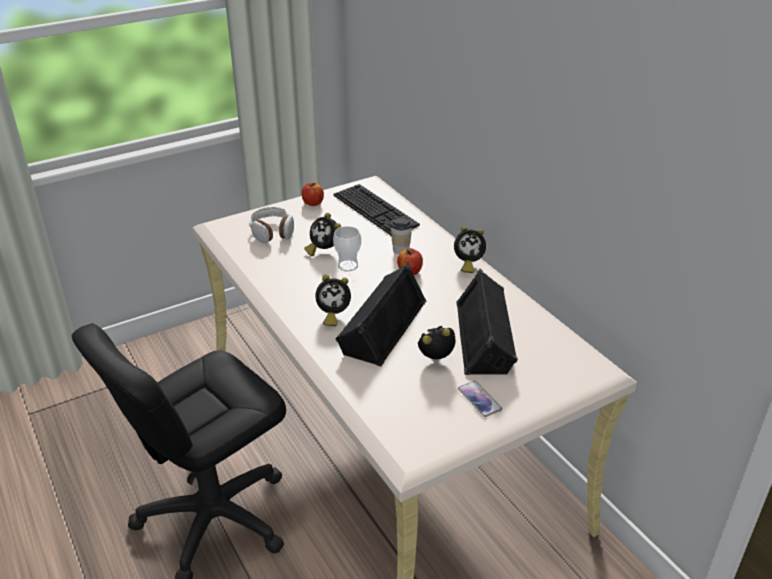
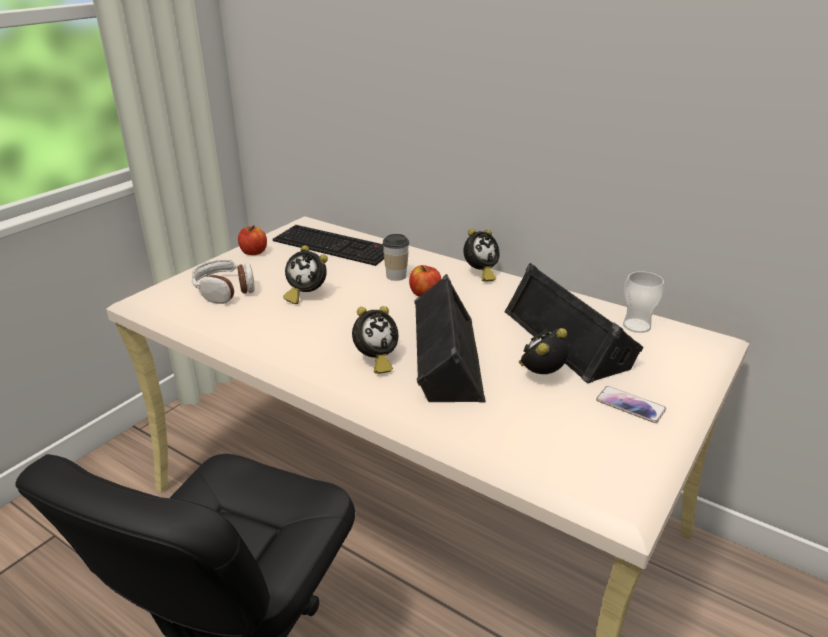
camera: 25 degrees left, 5 degrees down
(348, 266) = (349, 304): cup -> cup (636, 326)

